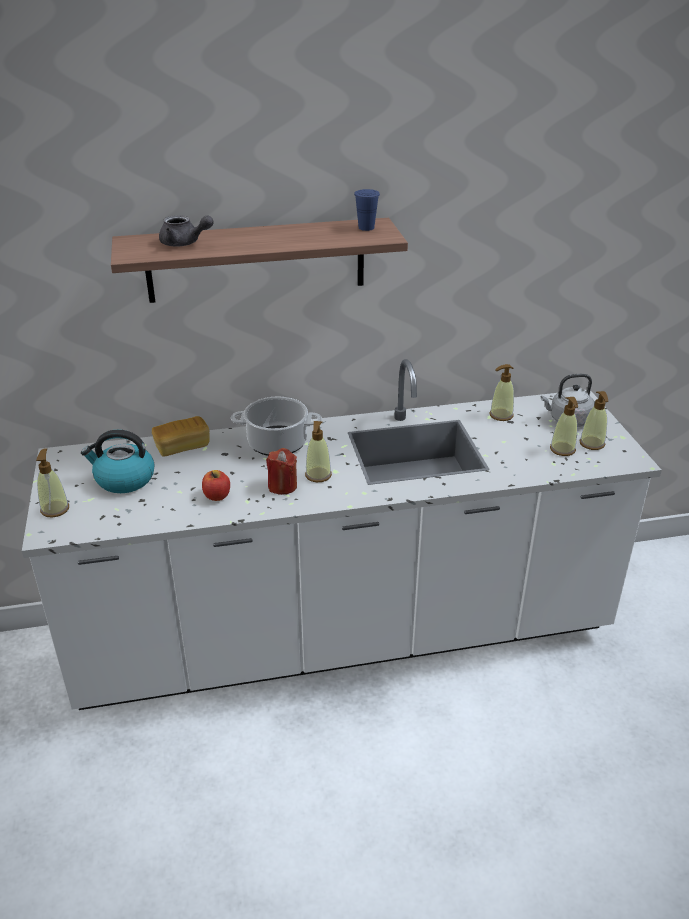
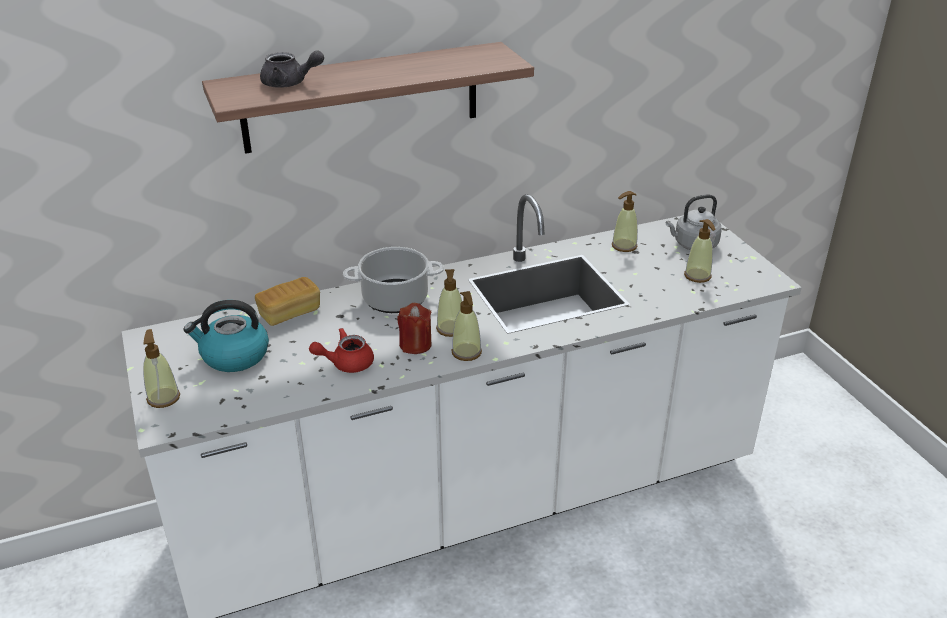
camera: 10 degrees left, 0 degrees up
(217, 496) = (346, 363): apple -> red teapot
(366, 228) = (483, 54): blue cup -> none
(592, 444) = (725, 267): soap dispenser -> soap dispenser (466, 352)

